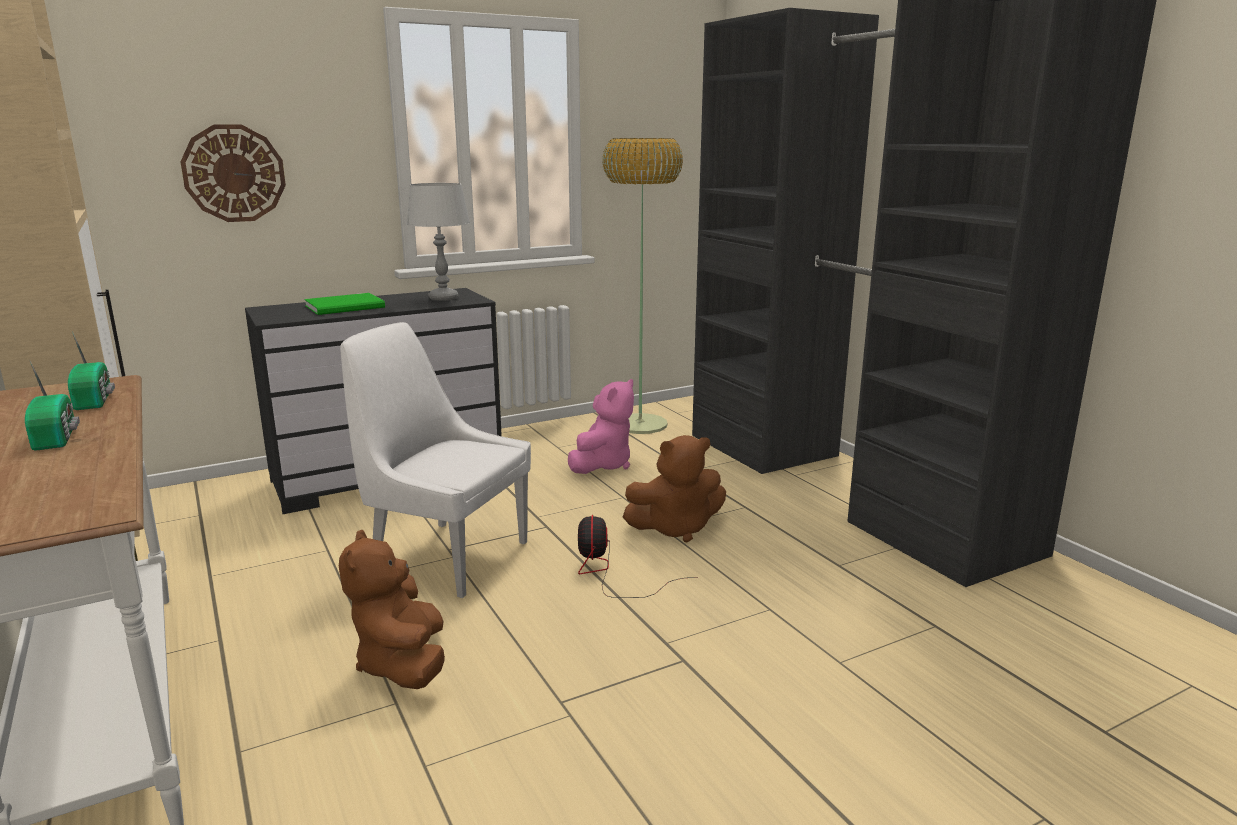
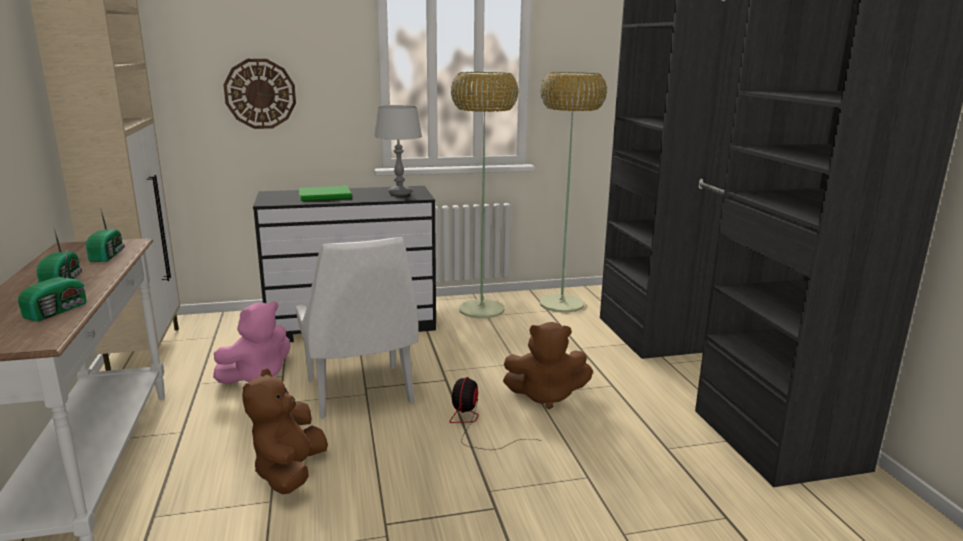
camera: 15 degrees right, 0 degrees up
(89, 473) = (58, 311): none -> radio
(446, 557) = (360, 393): white chair -> white chair turned 150 degrees counterclockwise
(547, 440) = (481, 309): none -> floor lamp
(603, 464) = (515, 334): pink plush toy -> pink plush toy (257, 376)

